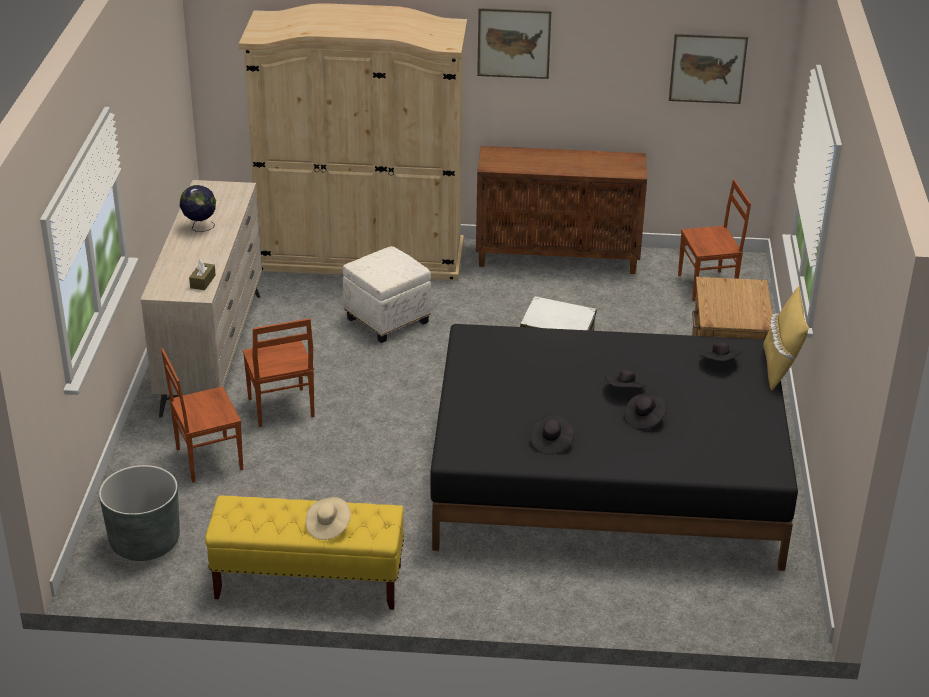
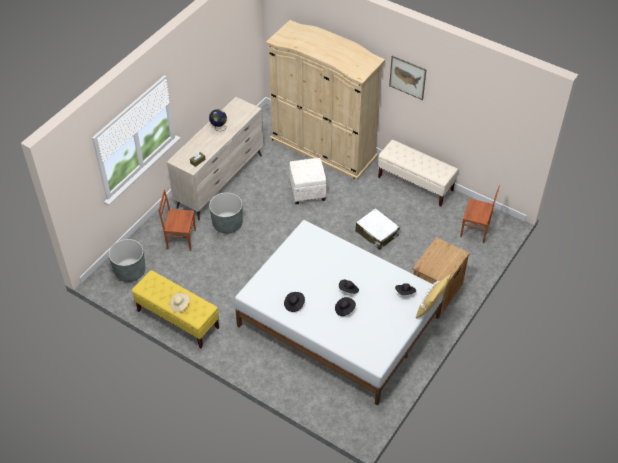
camera: 30 degrees right, 15 degrees up
(280, 408) = (227, 224): brown chair -> grey planter
(558, 257) = (415, 184): brown cabinet -> beige bench
(607, 477) = (338, 321): black bed -> white bed
(707, 68) = (501, 125): picture -> none

